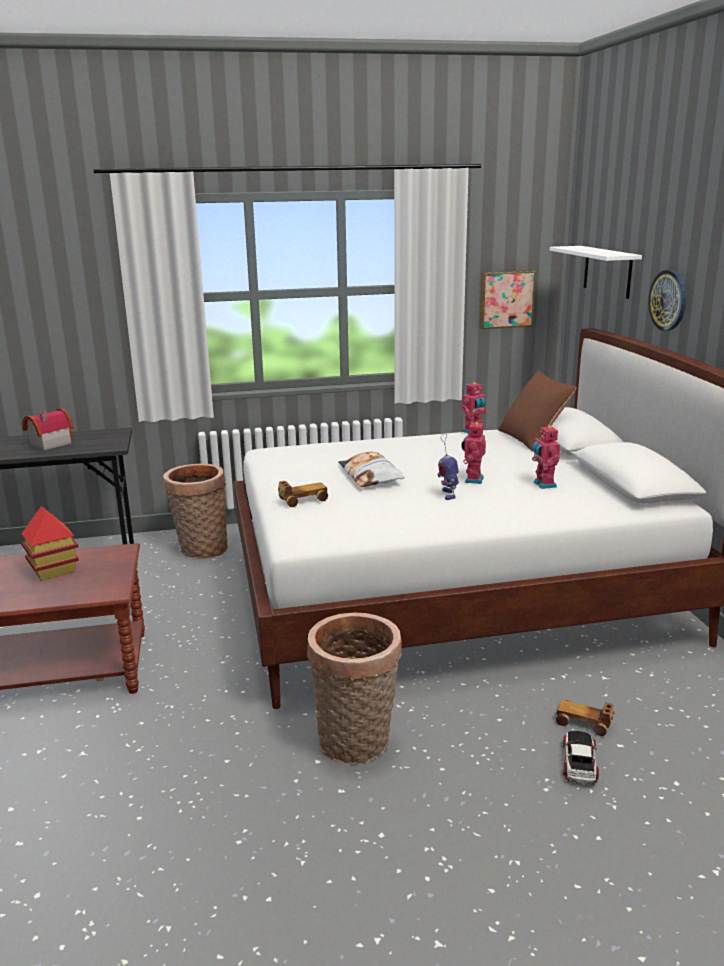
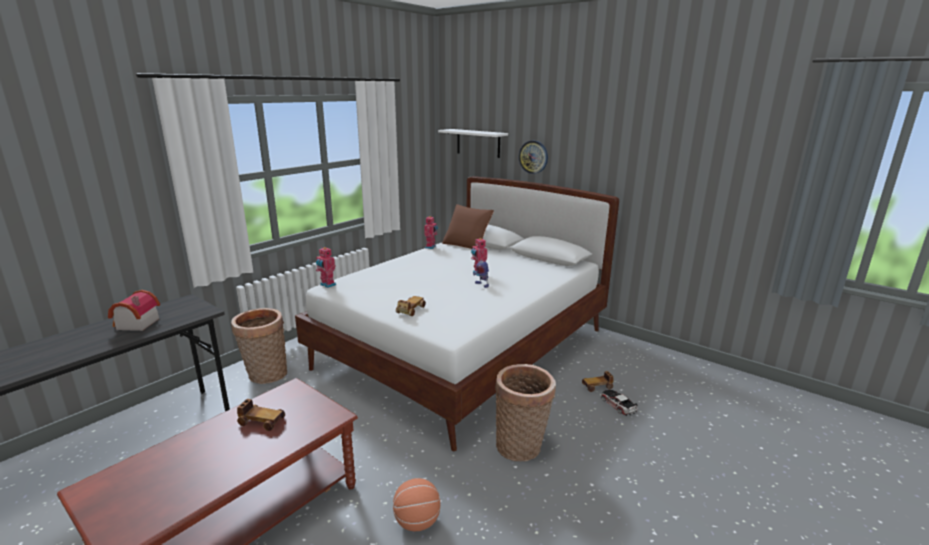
camera: 40 degrees left, 0 degrees up
(53, 571) = (261, 421): toy house -> toy car
(143, 757) = (417, 522): none -> basketball
(371, 476) = (422, 285): pillow -> none
(506, 299) = (411, 163): picture -> none
(543, 485) = (515, 267): toy robot -> toy robot (327, 285)

